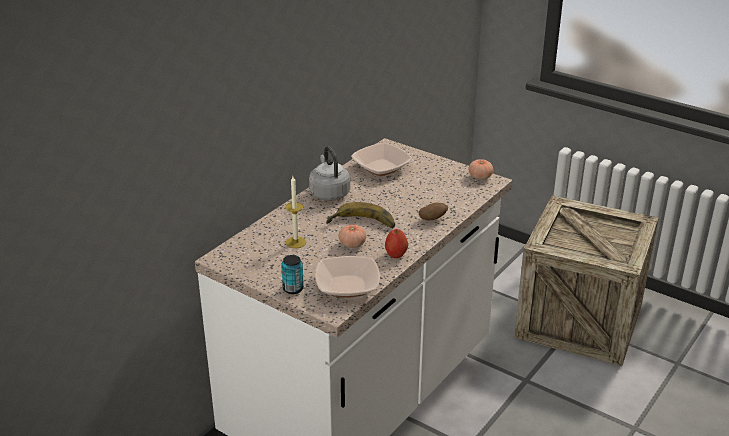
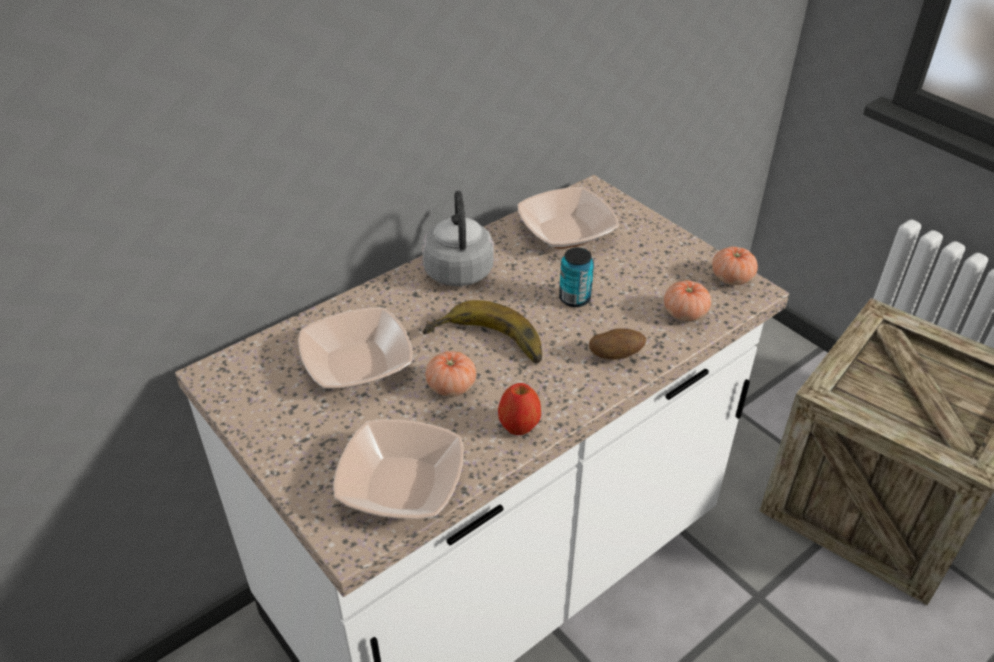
camera: 15 degrees right, 10 degrees up
(293, 289) = (304, 469): can -> can (574, 298)
(296, 242) = (357, 363): candle -> bowl
(461, 196) = (685, 313): none -> tomato

